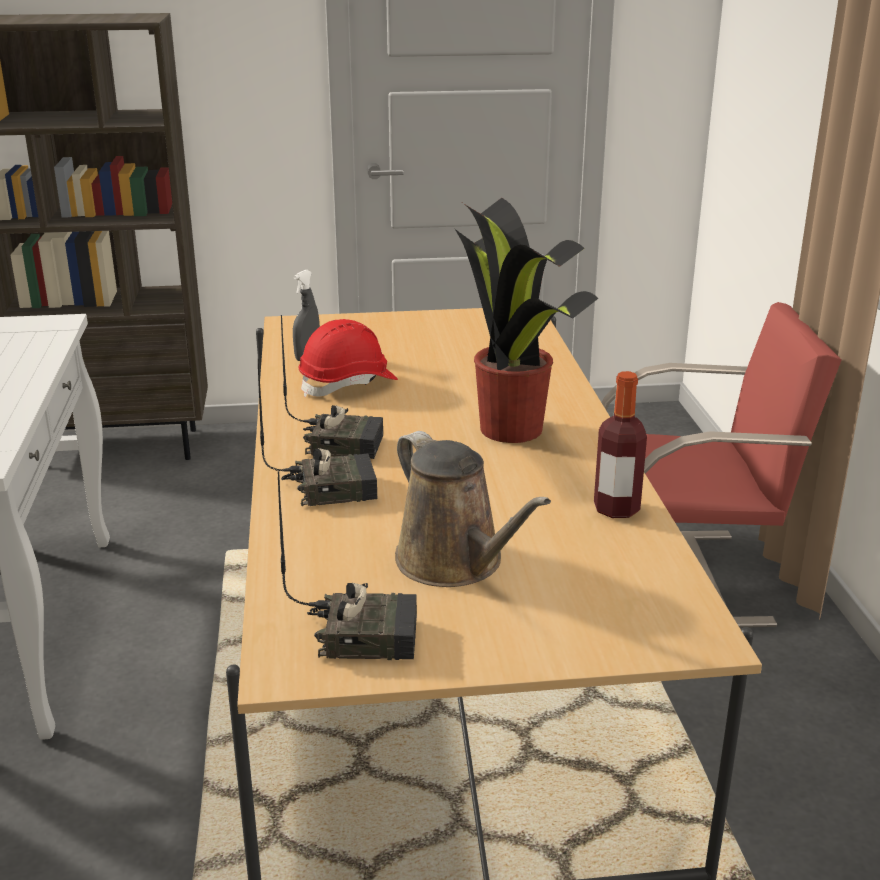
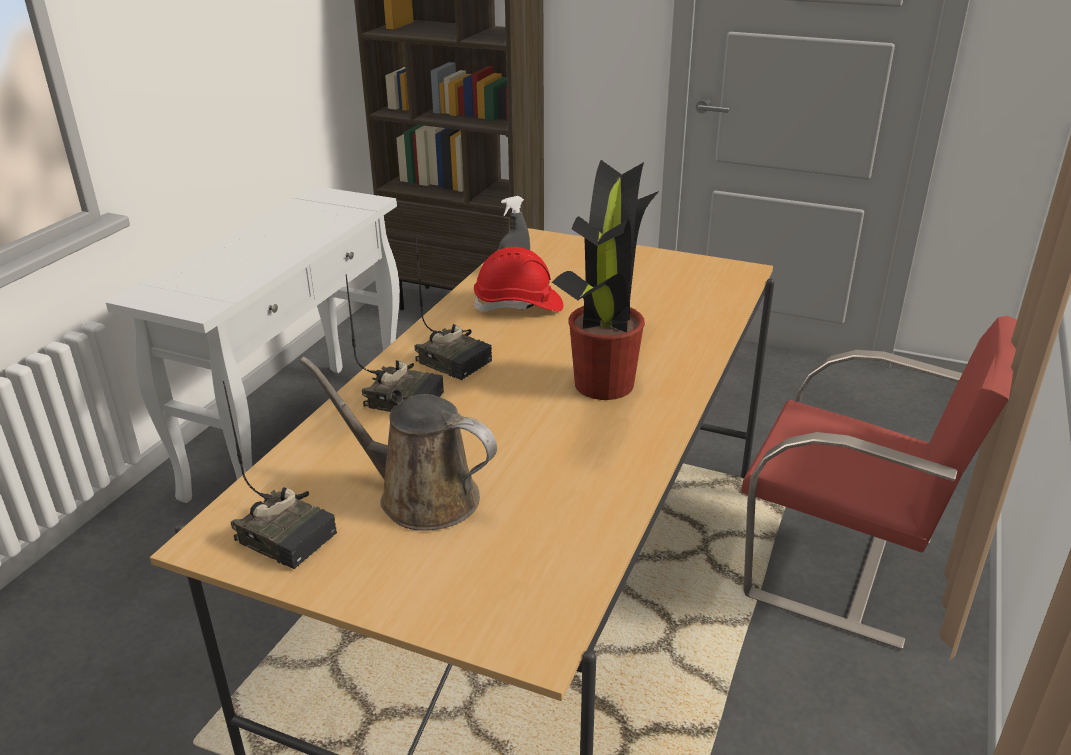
camera: 30 degrees right, 5 degrees up
(455, 563) = (419, 496): brown watering can -> brown watering can turned 120 degrees clockwise
(616, 509) = (607, 491): bottle -> none

